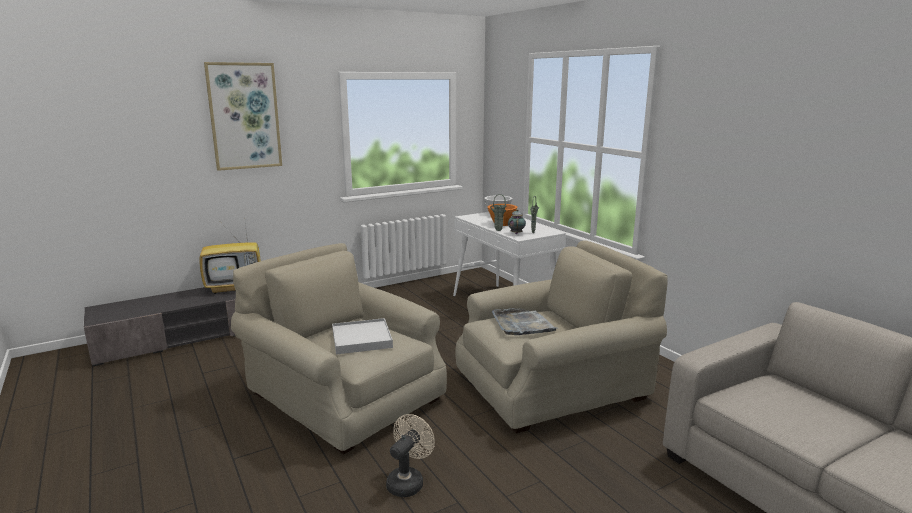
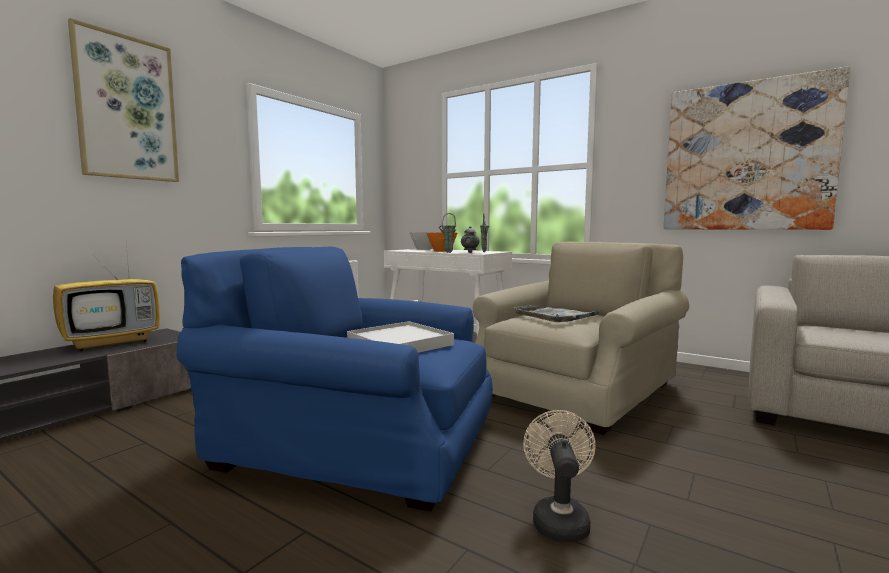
camera: 25 degrees left, 10 degrees down
(345, 396) = (358, 444): beige armchair -> blue armchair
(782, 179) = (747, 157): none -> picture

